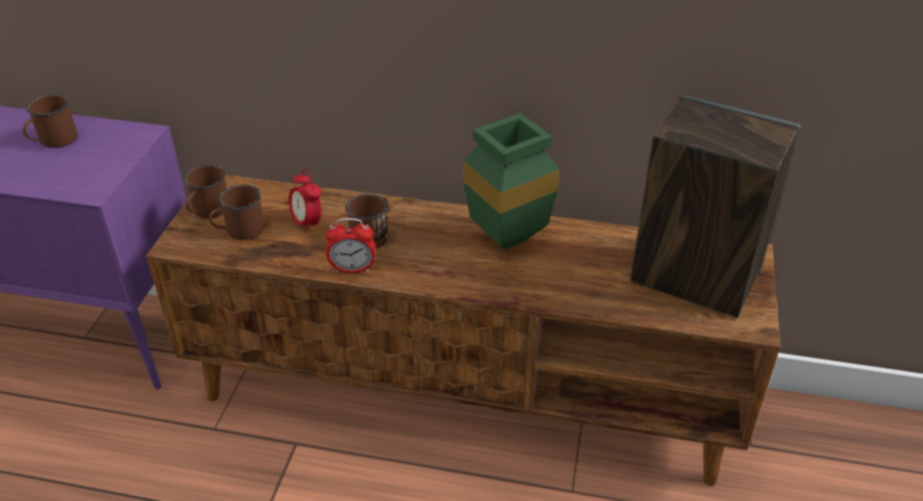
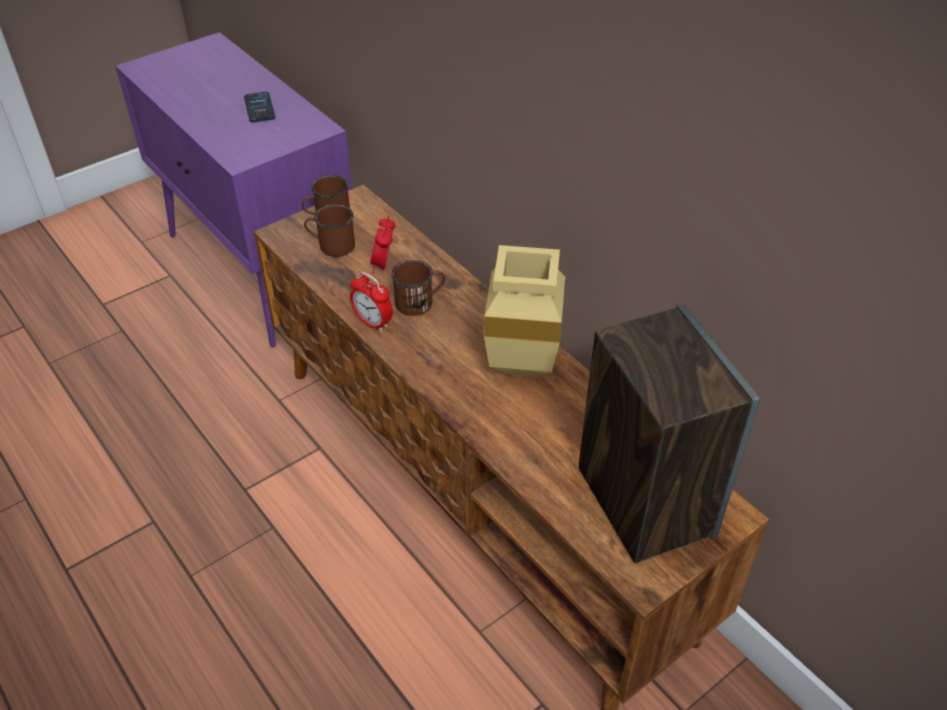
camera: 40 degrees right, 5 degrees up
(53, 141) = (259, 108): brown mug -> phone
(506, 241) = (517, 368): green vase -> beige vase

